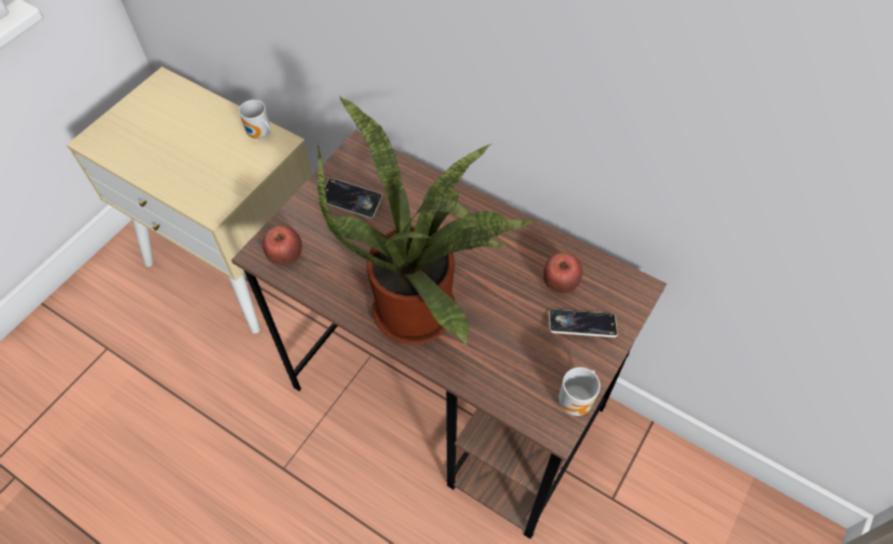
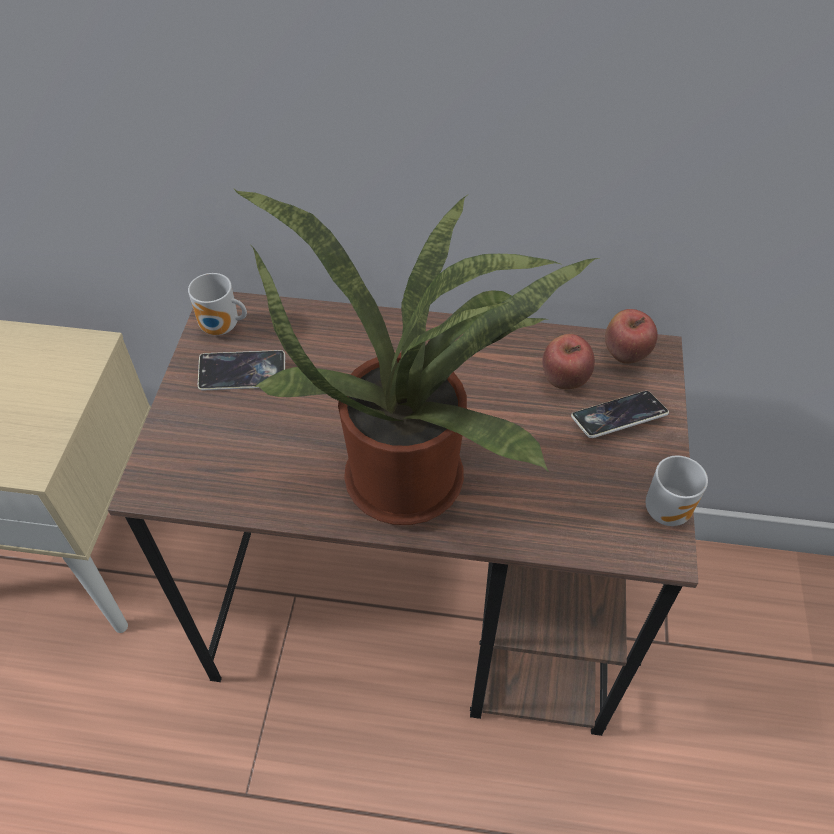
camera: 25 degrees left, 5 degrees down
(260, 135) = (54, 347): mug -> mug (222, 329)
(286, 257) = (189, 476): apple -> apple (625, 355)

